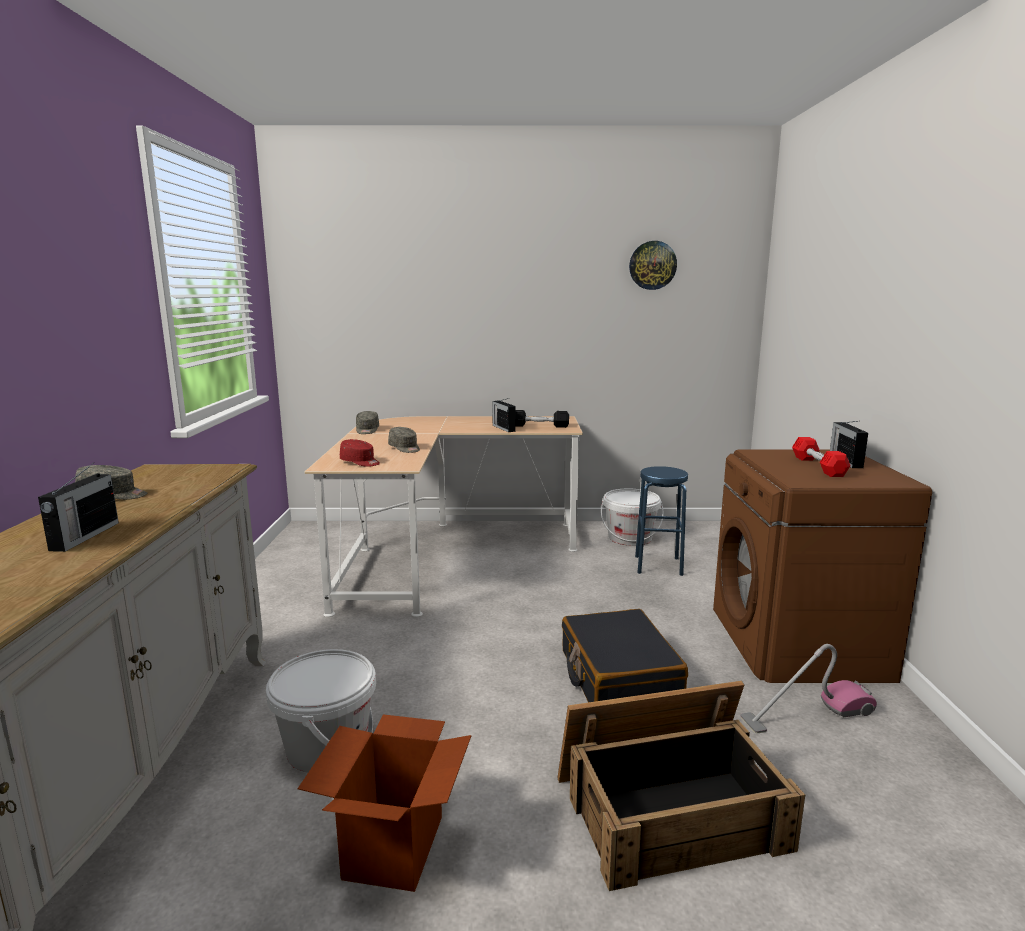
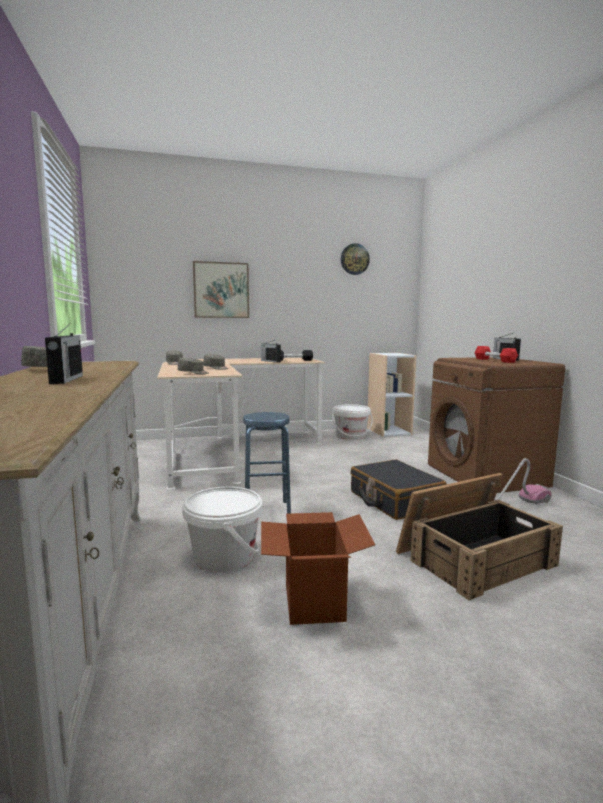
camera: 15 degrees left, 5 degrees down
(360, 462) = (193, 373): red cap -> grey cap
(446, 318) = (221, 290): none -> picture
(658, 565) = (378, 447): blue stool -> blue stool (267, 511)
(695, 532) = (389, 431): none -> bookcase

